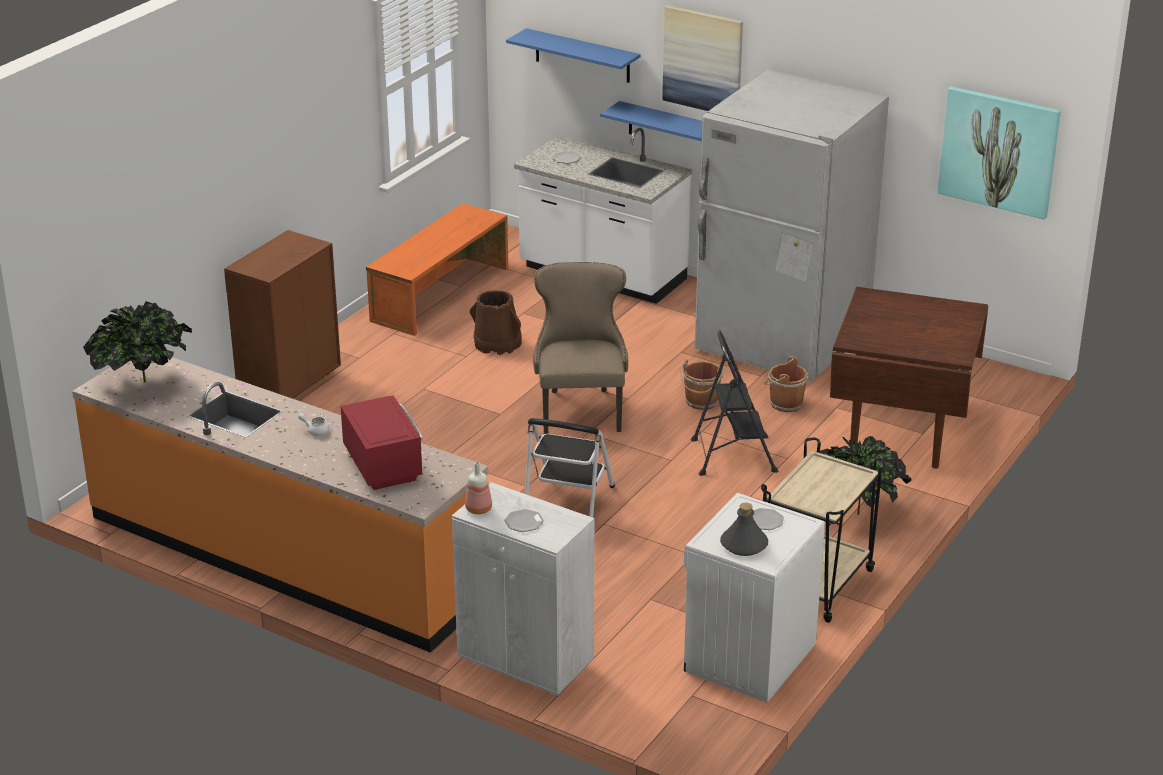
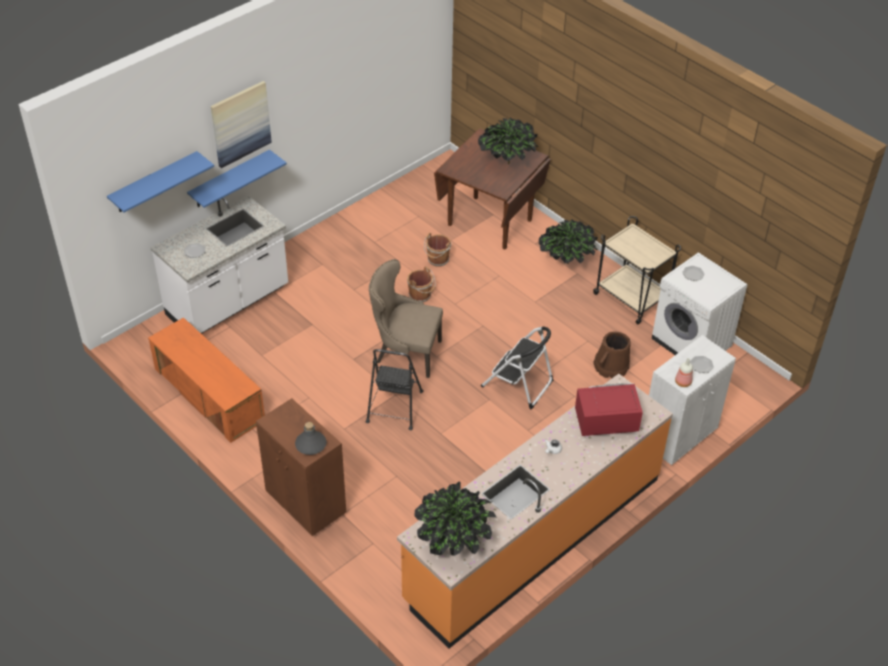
camera: 75 degrees left, 15 degrees up
(497, 343) = (299, 377): brown bucket -> brown bucket (611, 366)
(730, 455) = (487, 298): black step ladder -> black step ladder (394, 407)
(743, 544) = (715, 288): grey bottle -> grey bottle (310, 445)
(783, 340) = (360, 240): white fridge -> none
(918, 336) = (507, 164): none -> potted plant
(999, 151) = (416, 50): picture -> none

